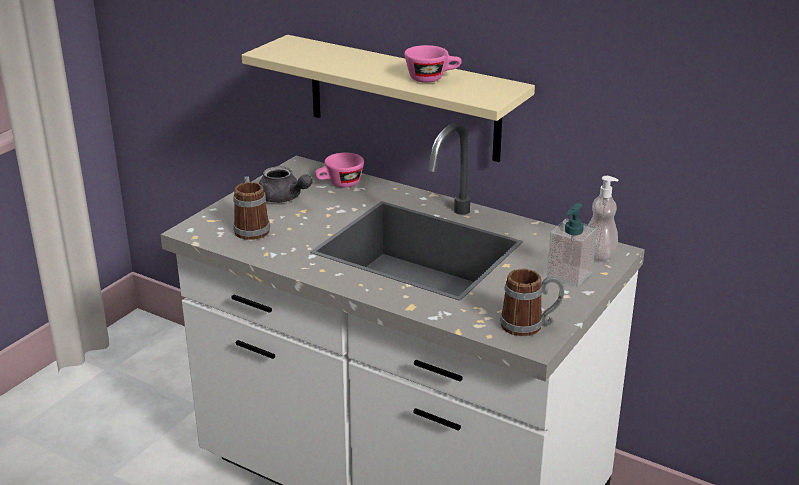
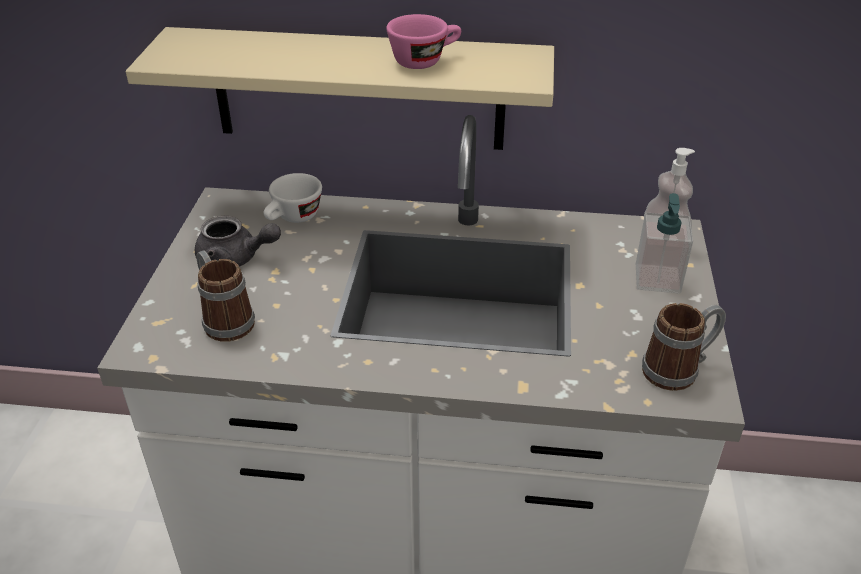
camera: 25 degrees left, 10 degrees up
(339, 184) = (293, 218): pink cup -> white cup

